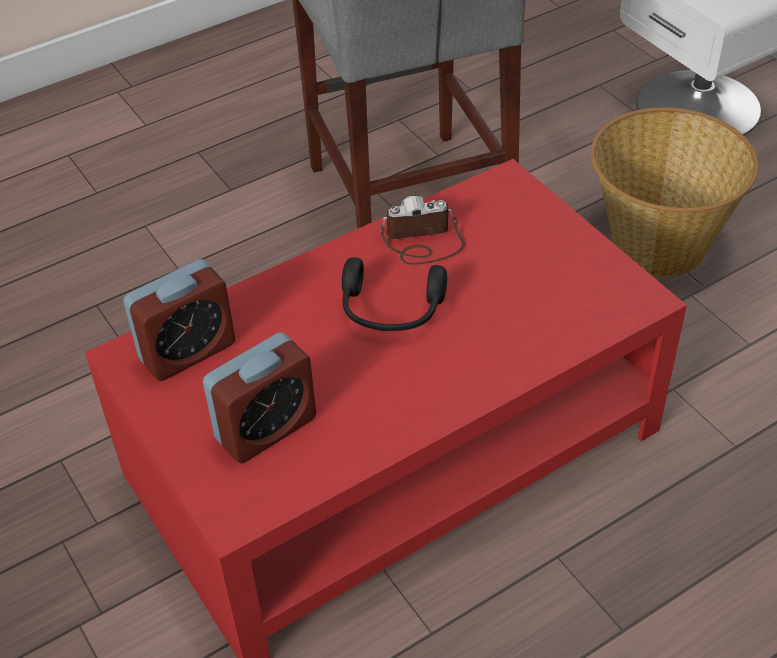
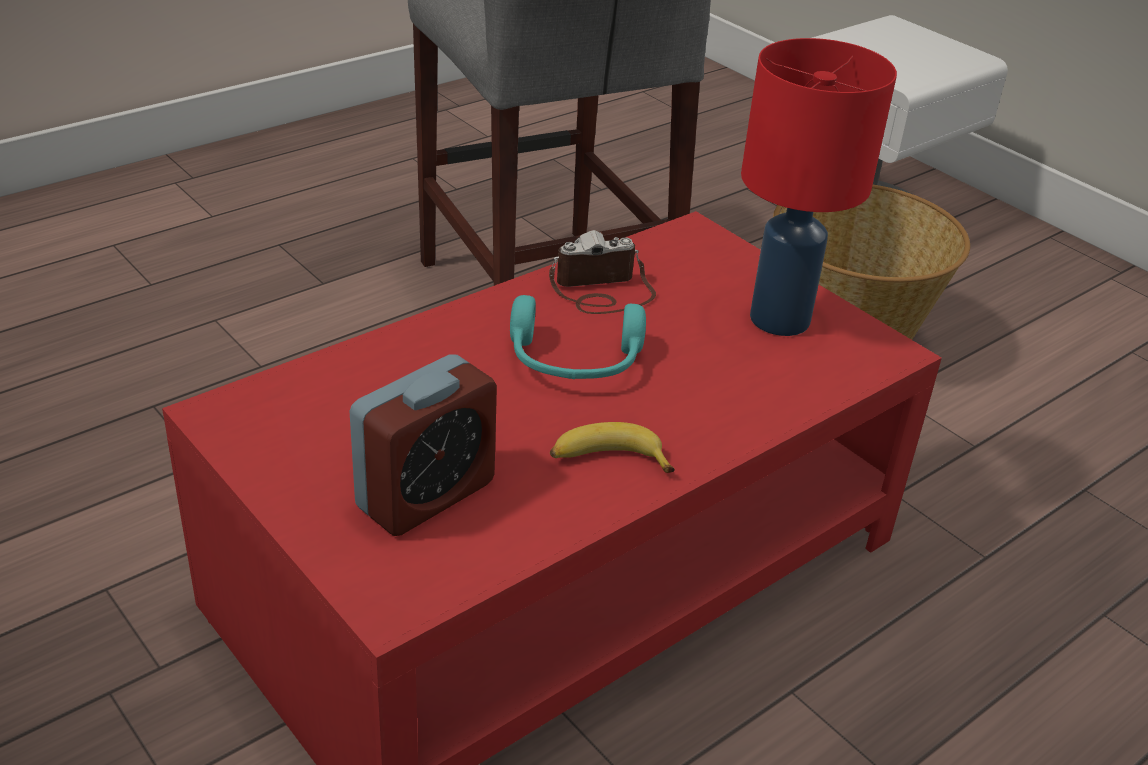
camera: 10 degrees left, 10 degrees down
(187, 351) = (307, 407): alarm clock -> none
(391, 311) = (574, 362): black headphones -> turquoise headphones
(403, 400) = (607, 460): none -> banana
(559, 268) = (777, 319): none -> red table lamp

